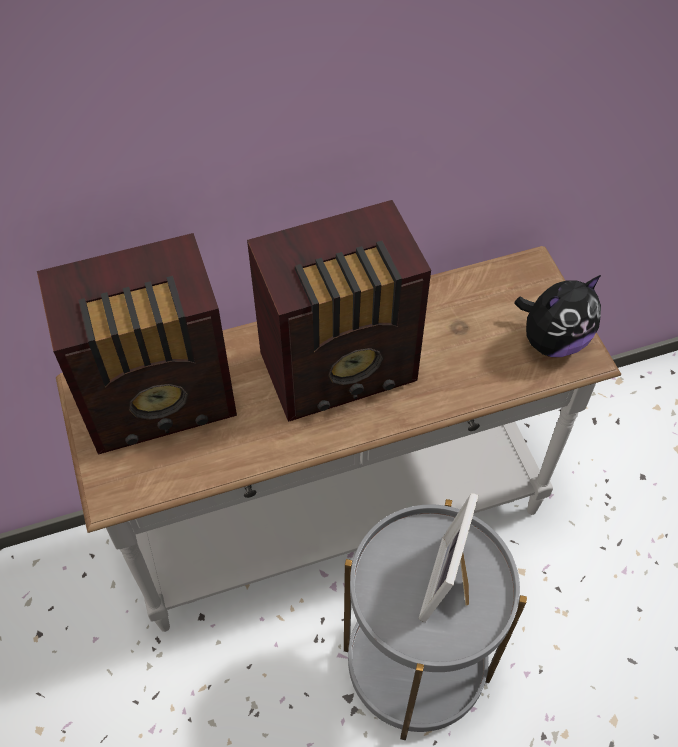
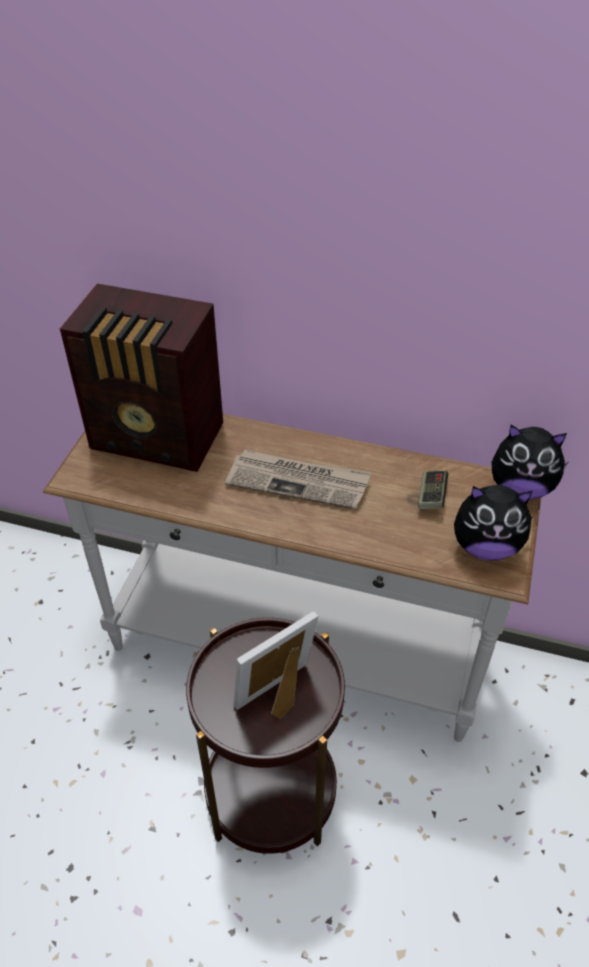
camera: 35 degrees right, 10 degrees down
(342, 369) = (298, 481): radio -> newspaper
(416, 664) = (271, 792): grey side table -> brown side table
(471, 316) = (431, 496): none -> game controller
(536, 265) = (520, 488): none -> plush toy

